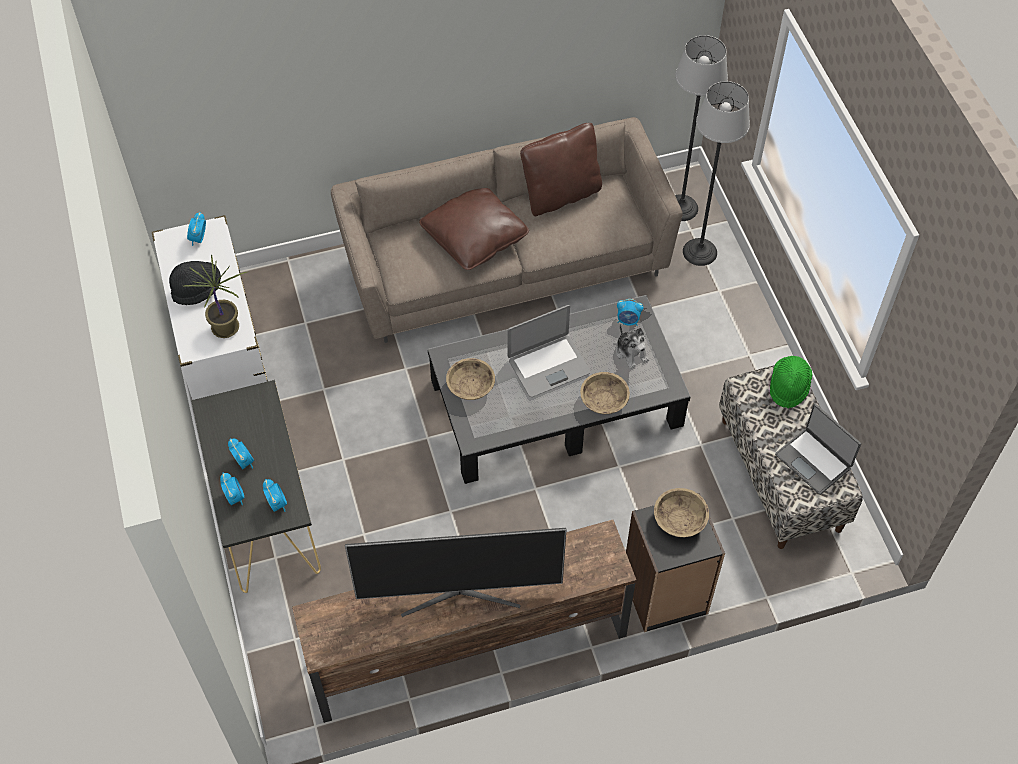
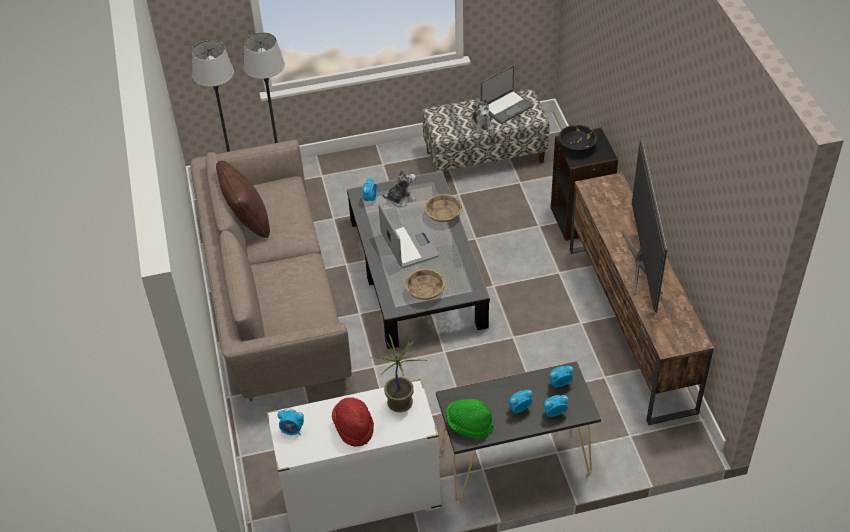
camera: 85 degrees left, 10 degrees down
(197, 290) = (354, 427): black hat -> red hat
(474, 237) = (283, 276): brown pillow -> none
(679, 520) = (577, 146): beige bowl -> black bowl
(772, 431) = (481, 124): none -> plush toy
(788, 387) = (445, 113): green hat -> green hat (469, 425)

